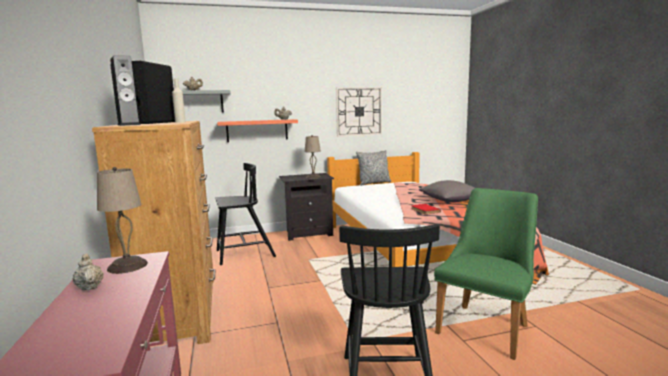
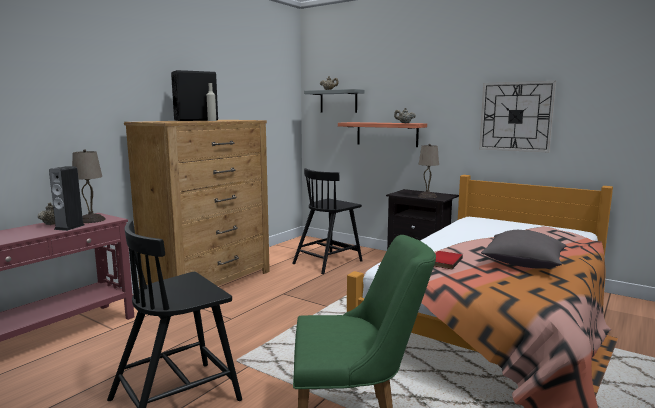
camera: 50 degrees right, 0 degrees up
(128, 125) = (155, 121): speaker -> speaker (69, 227)
(244, 254) = (328, 262): black chair -> black chair turned 105 degrees clockwise
(374, 183) = (520, 221): grey pillow -> none

